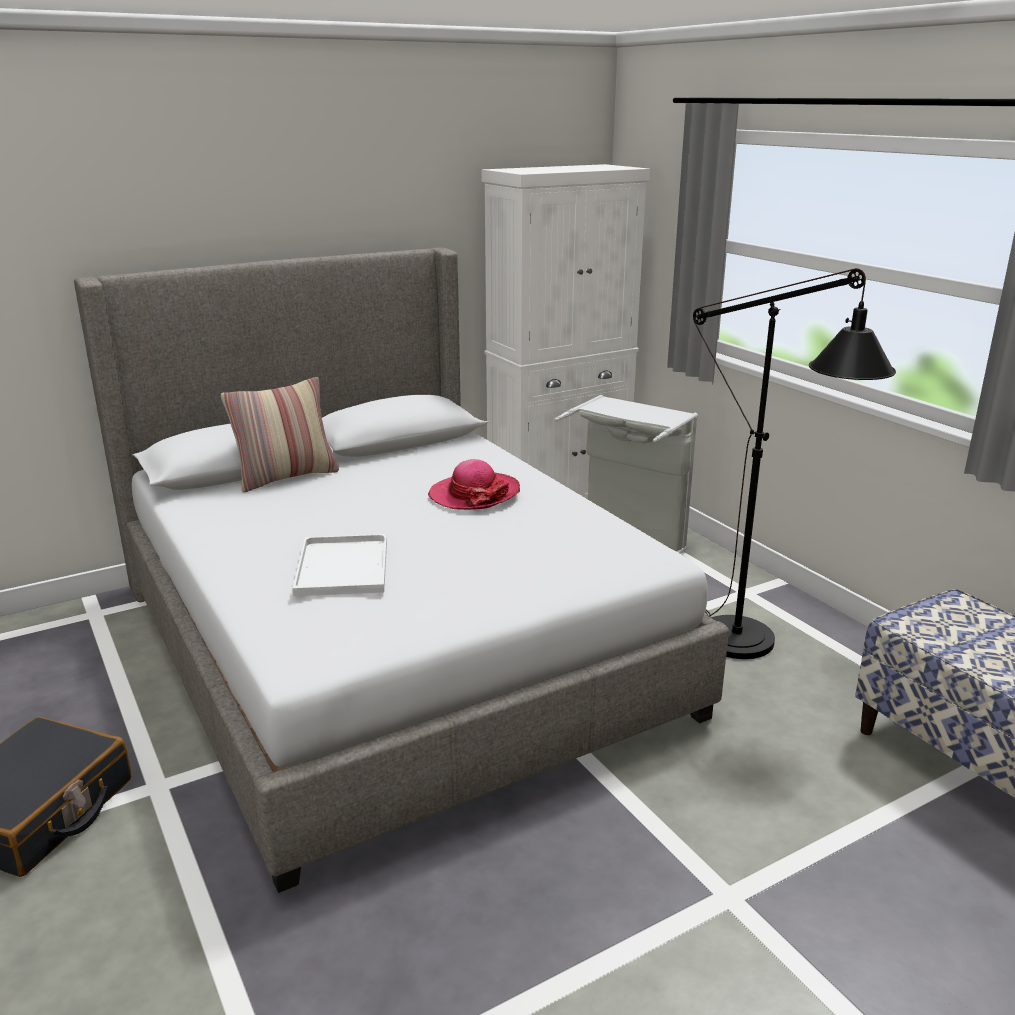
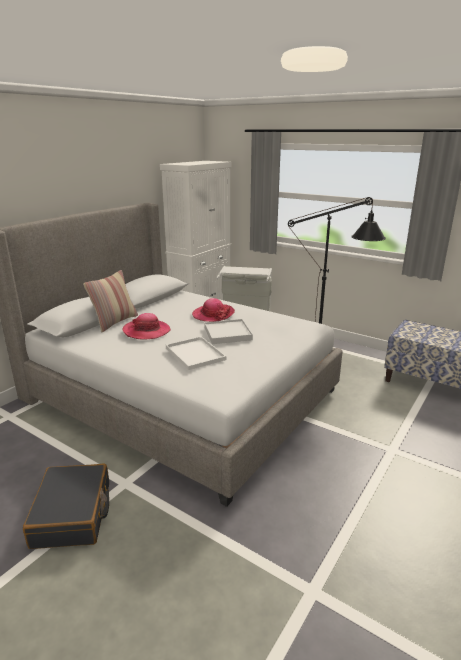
camera: 25 degrees left, 0 degrees up
(316, 505) = (146, 331): none -> hat
(454, 539) = (227, 334): none -> white tray

